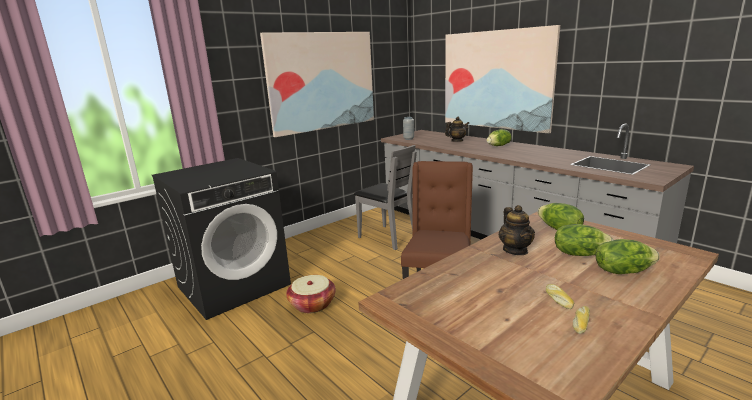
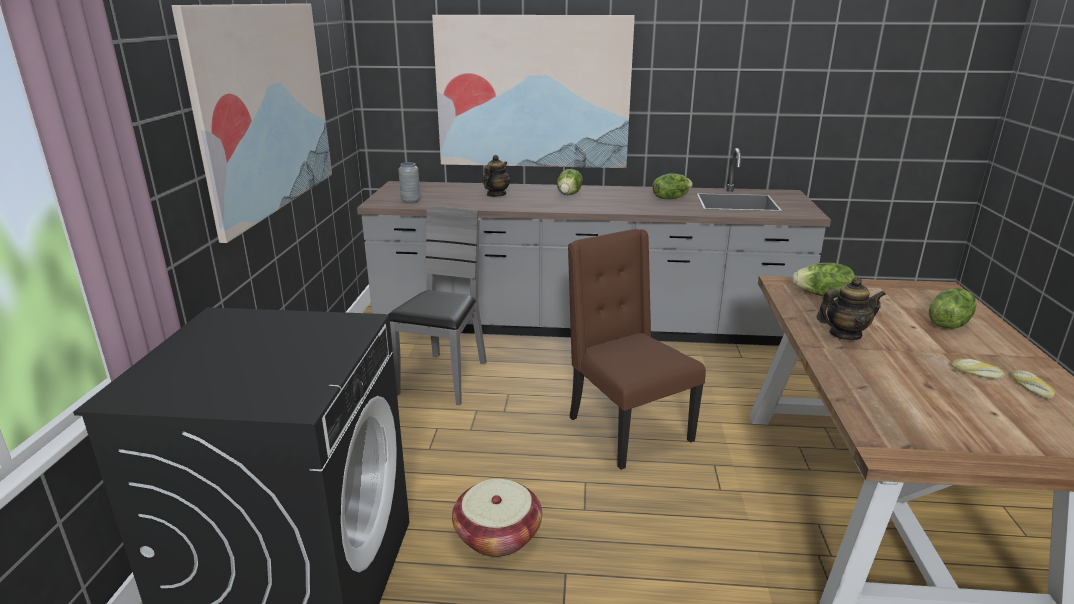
camera: 45 degrees left, 5 degrees up
(387, 237) = (443, 379): grey chair -> grey chair turned 75 degrees counterclockwise
(515, 250) = (844, 334): teapot -> teapot turned 45 degrees counterclockwise
(579, 254) = (891, 318): lettuce -> lettuce (670, 198)

